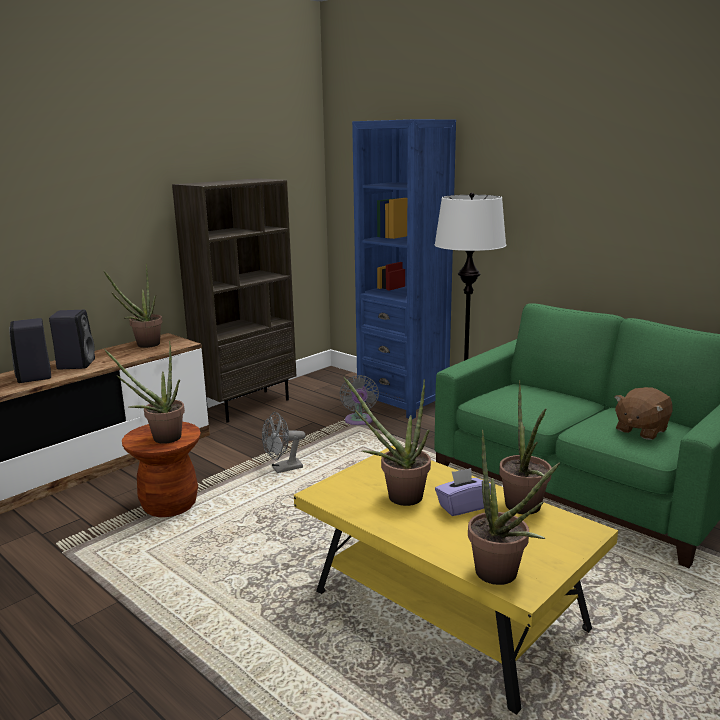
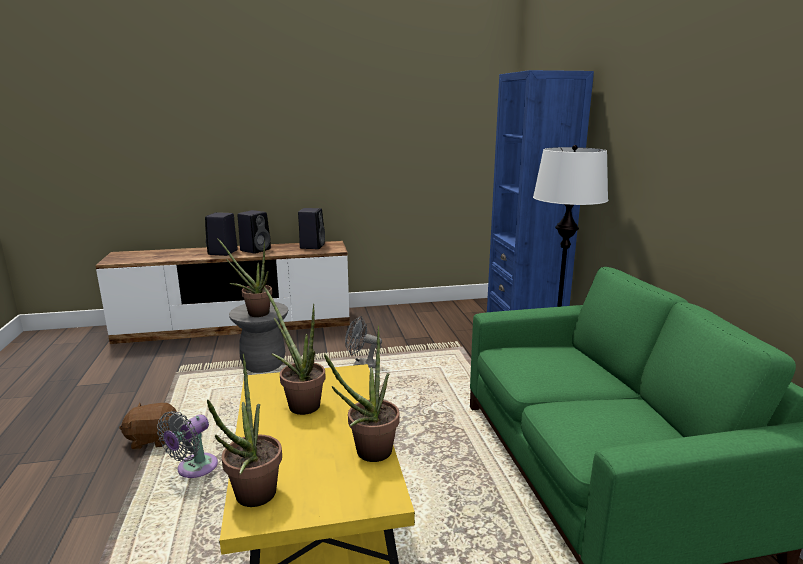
camera: 35 degrees right, 0 degrees up
(144, 345) = (312, 246): potted plant -> black speaker
(169, 506) = (263, 365): brown stool -> grey stool
(247, 405) = (401, 311): brown bookcase -> none
(358, 421) = (464, 346): grey fan -> grey fan (194, 469)
(462, 506) = (328, 431): purple tissue box -> none
(640, 430) = (610, 429): brown plush toy -> brown plush toy (153, 439)

